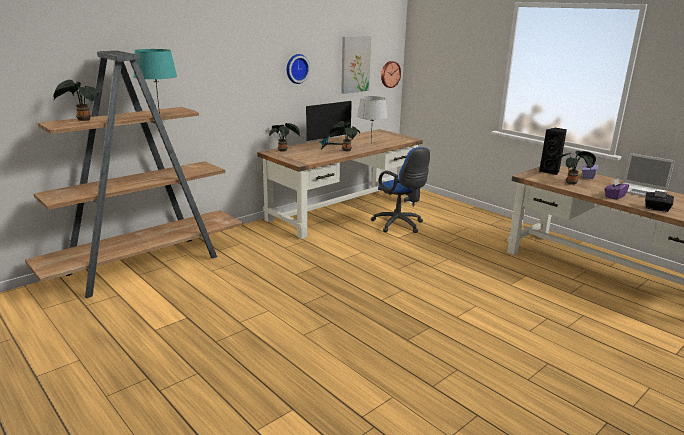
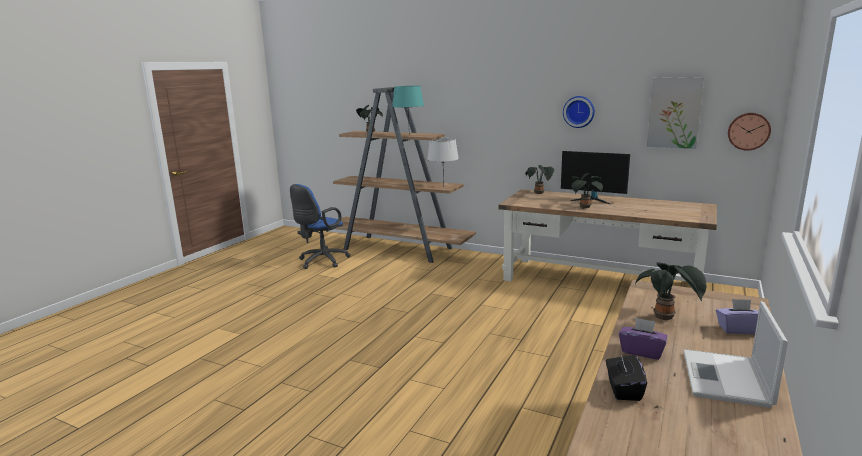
camera: 70 degrees right, 5 degrees down
(371, 143) = (635, 210): grey table lamp -> grey table lamp (443, 187)
(399, 225) = (606, 315): blue office chair -> blue office chair (321, 261)
(550, 171) = (708, 301): black speaker -> none

